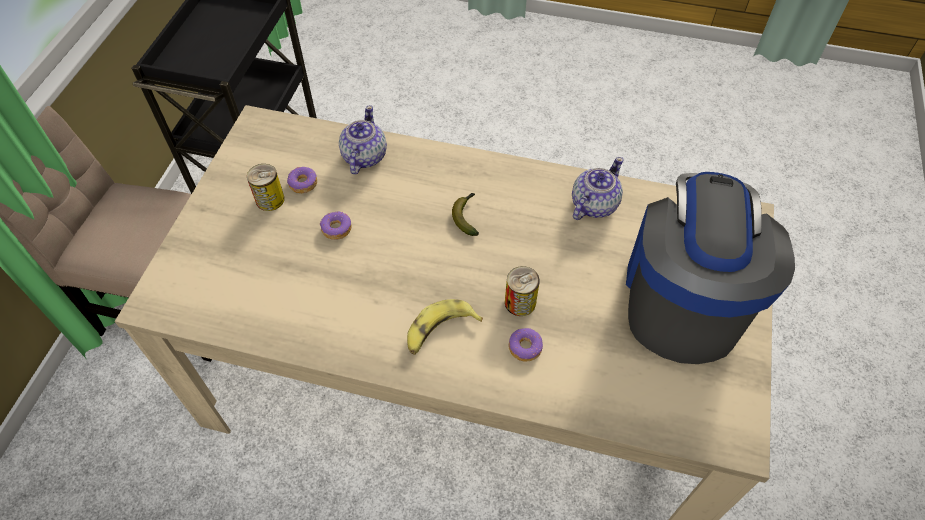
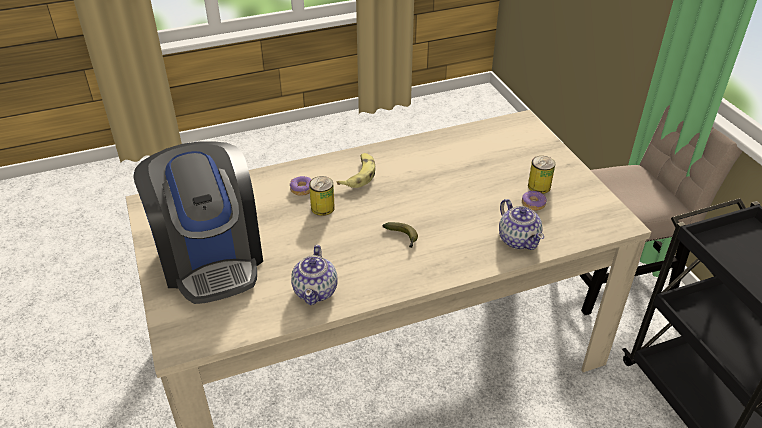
camera: 145 degrees right, 15 degrees down
(336, 229) = (477, 191): donut -> none

